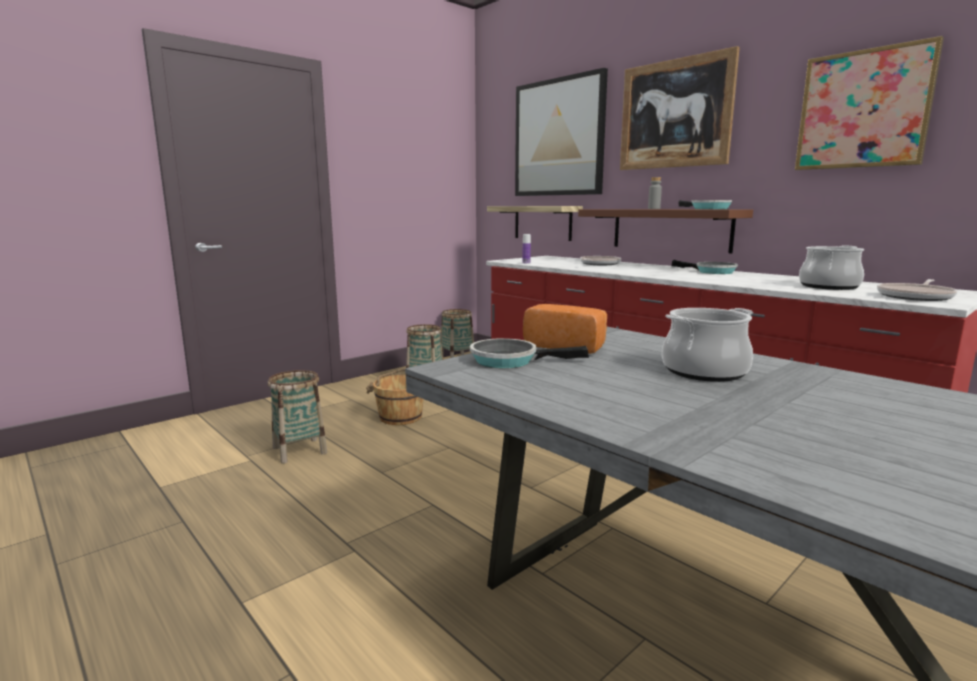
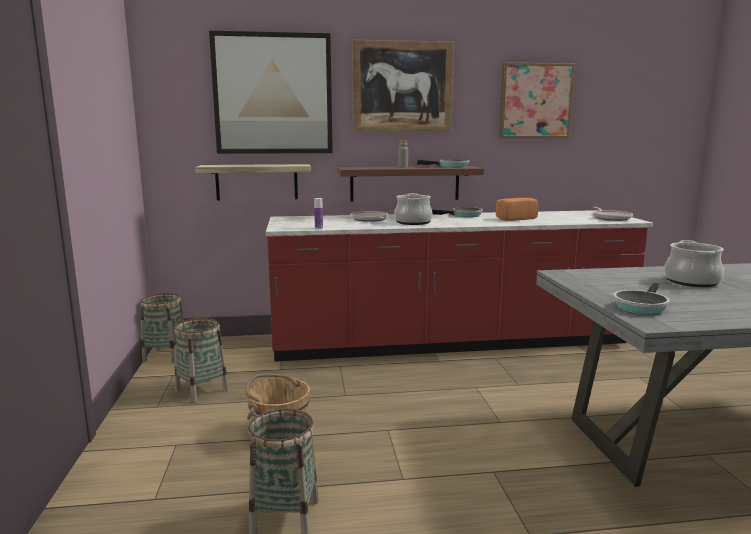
camera: 55 degrees left, 0 degrees up
(566, 346) = (605, 288): bread -> bread (514, 218)
(828, 286) = (560, 217): cooking pot -> cooking pot (412, 222)

